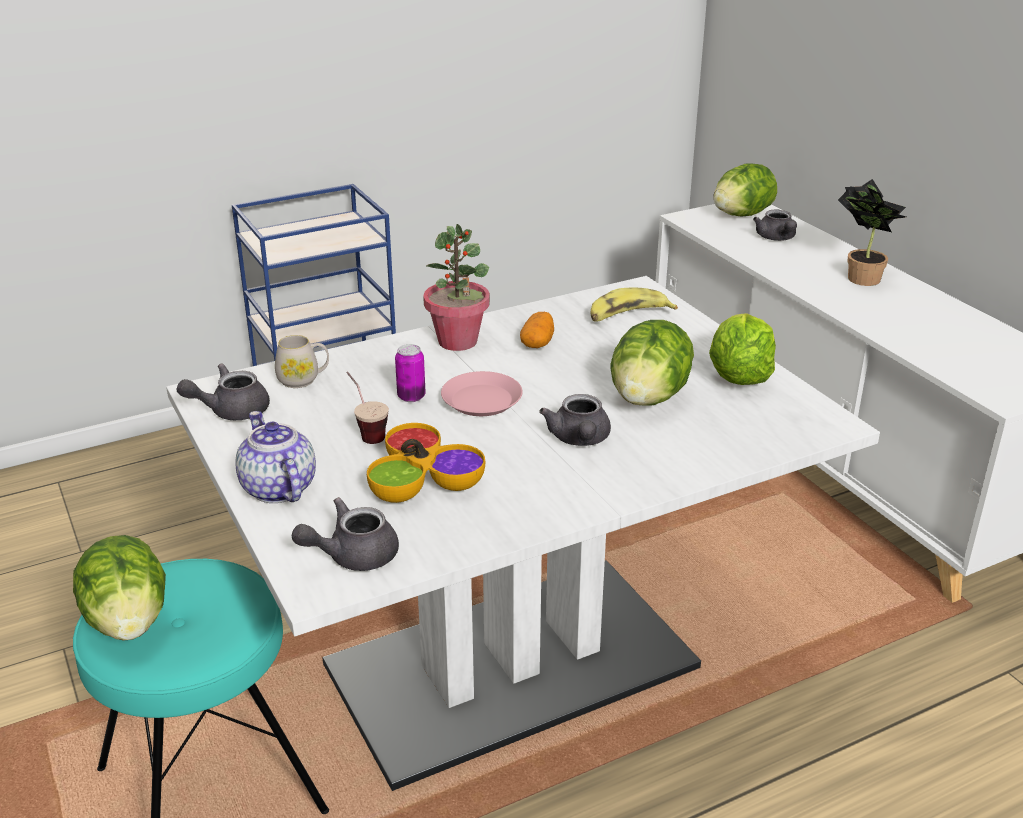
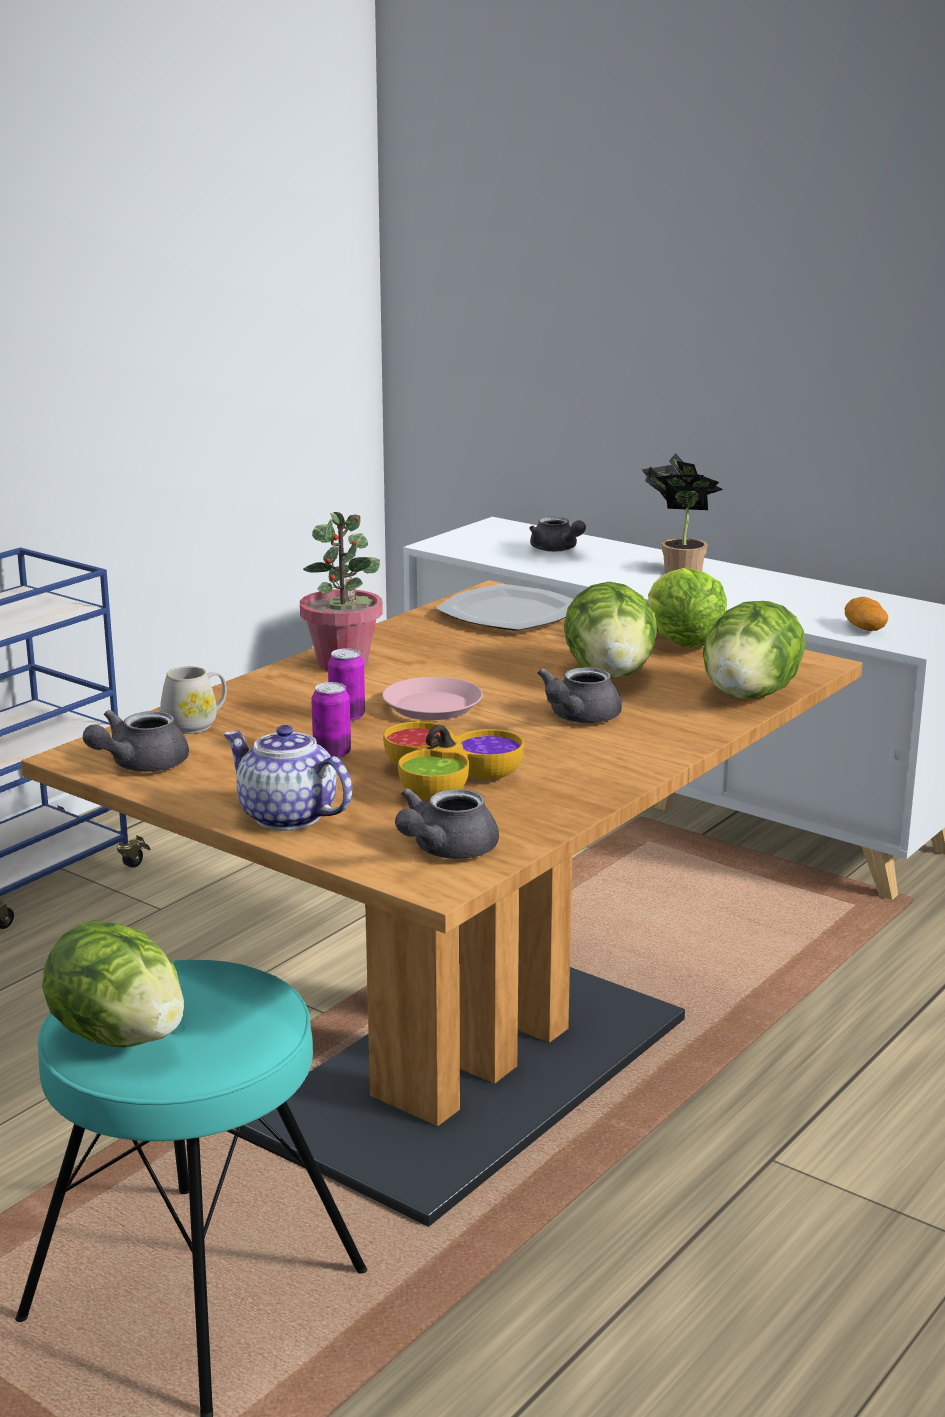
camera: 25 degrees left, 10 degrees down
(366, 432) = (332, 754): cup -> can
(511, 667) = (472, 1074): white dining table -> brown dining table
(537, 343) = (436, 651): potato -> potato (864, 628)
(579, 440) = (577, 718): grey teapot -> grey teapot turned 60 degrees clockwise
(627, 316) = (509, 614): banana -> plate
(741, 215) = (497, 534): lettuce -> lettuce (749, 696)

